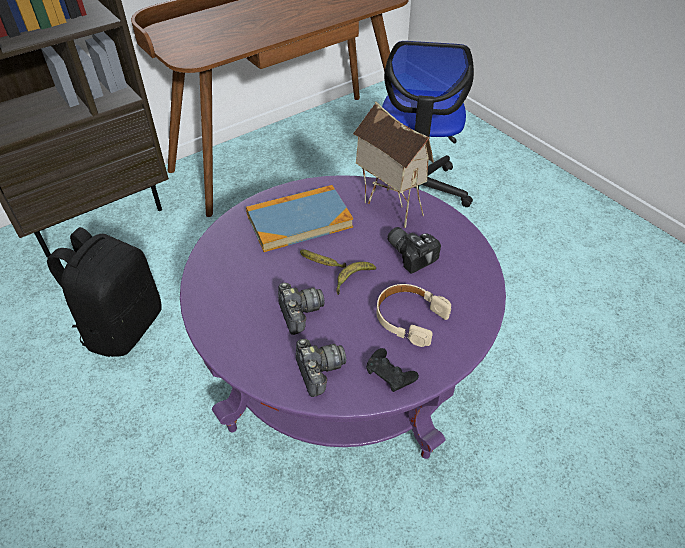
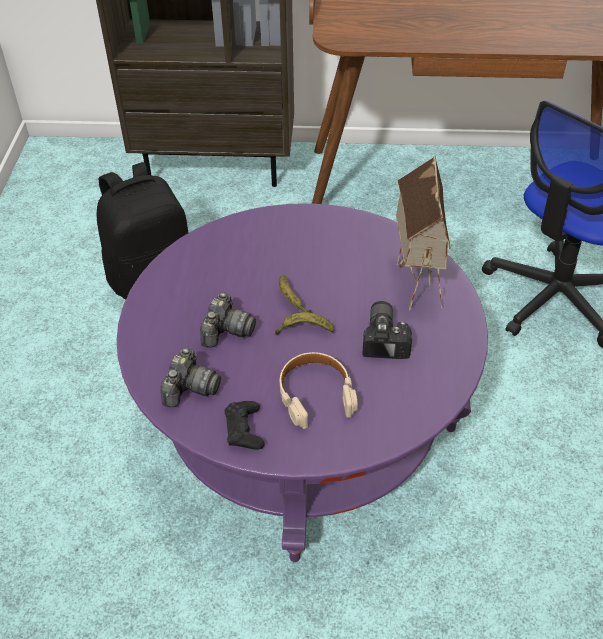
camera: 40 degrees right, 0 degrees up
(299, 221) = (315, 249): book -> none

